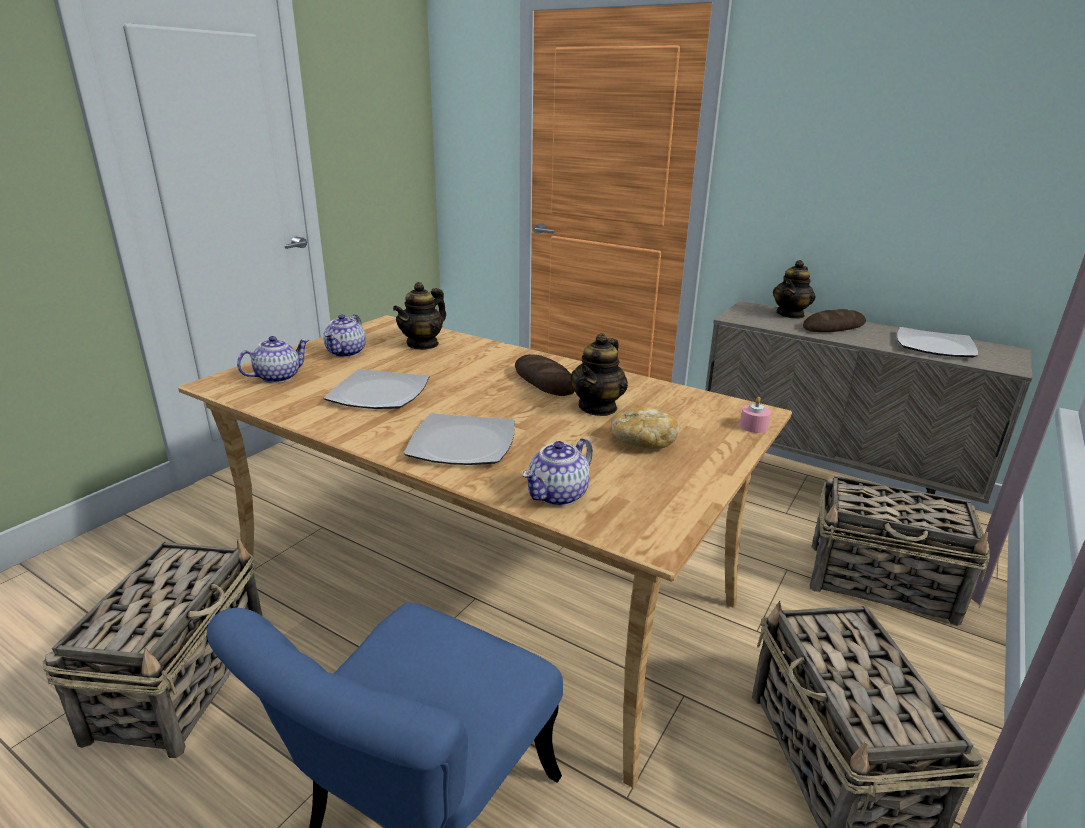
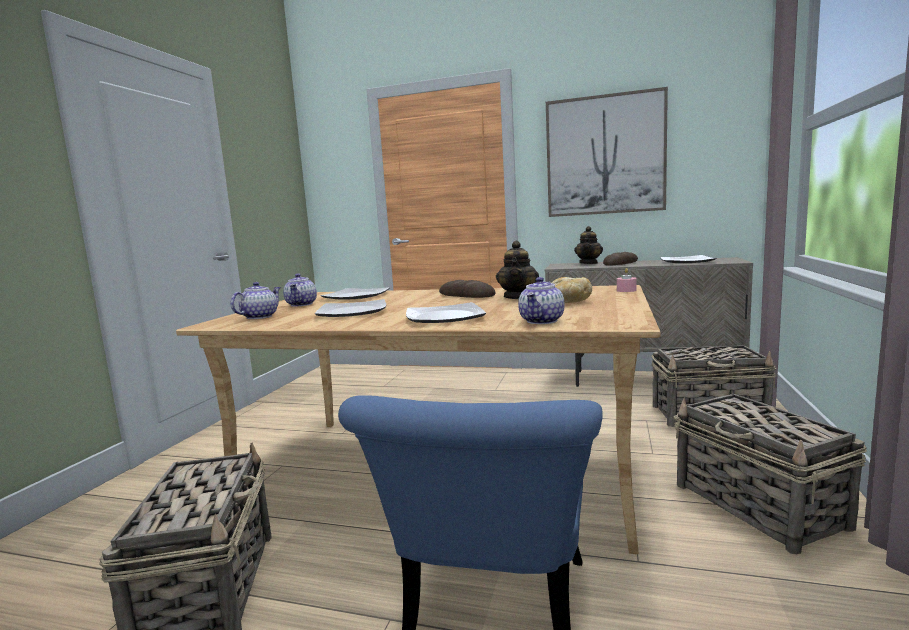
camera: 15 degrees left, 15 degrees down
(423, 344) = (357, 296): teapot -> plate
(854, 148) = (605, 155): none -> picture

